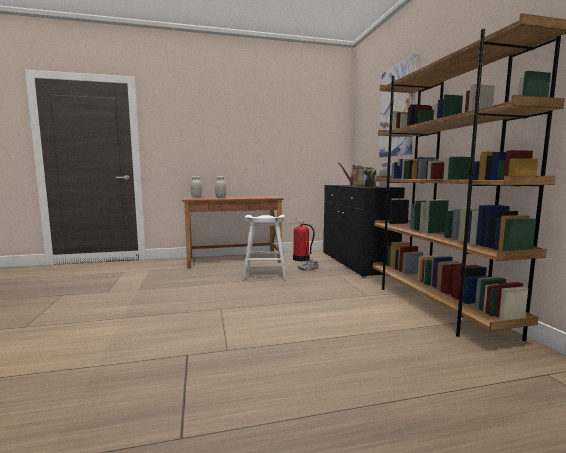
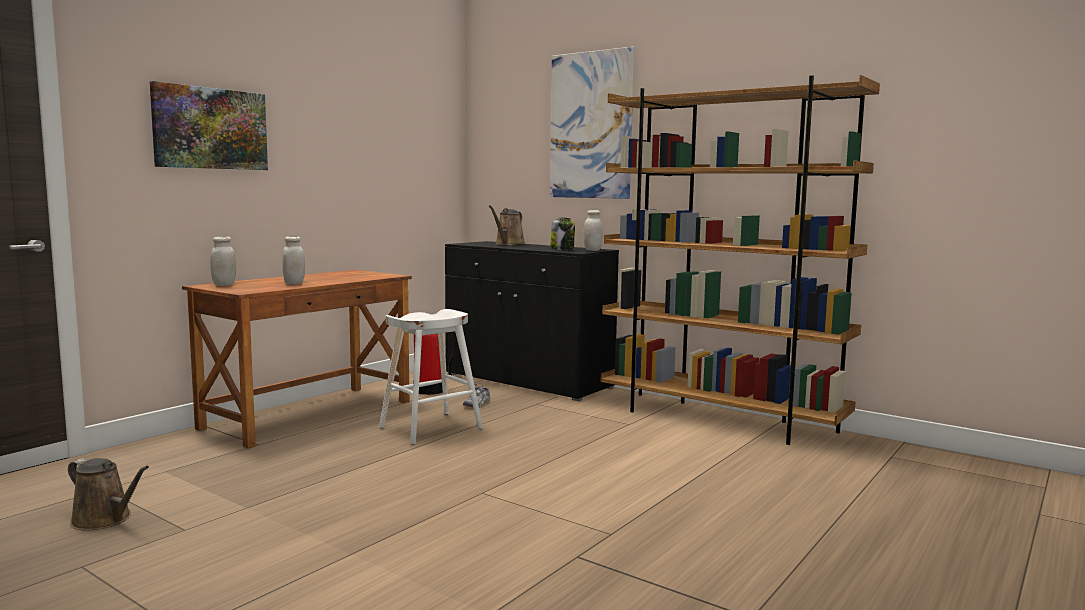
camera: 40 degrees left, 0 degrees up
(100, 282) = (105, 520): none -> brown watering can
(201, 130) = (210, 128): none -> picture

